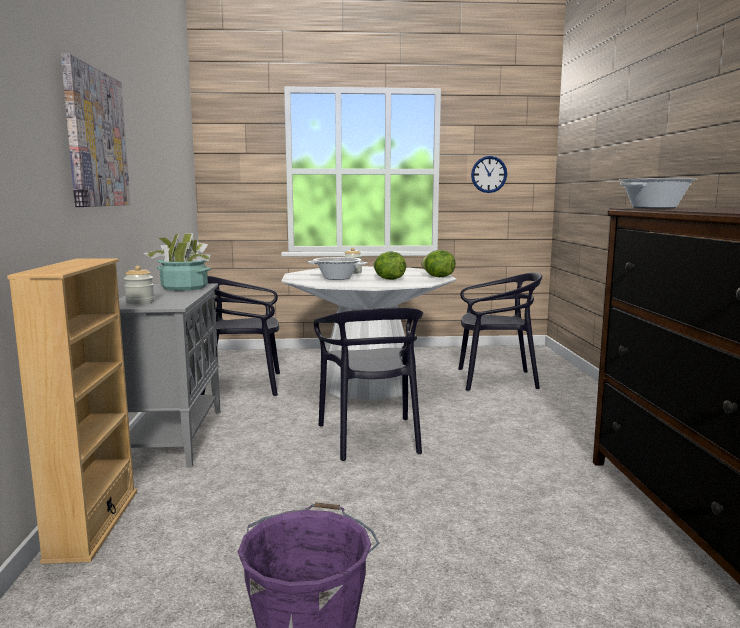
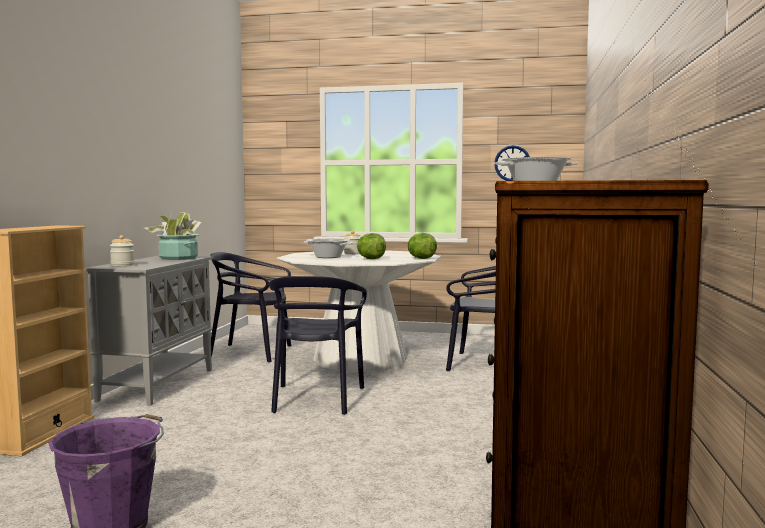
camera: 15 degrees right, 5 degrees down
(95, 138) = (98, 135): picture -> none

